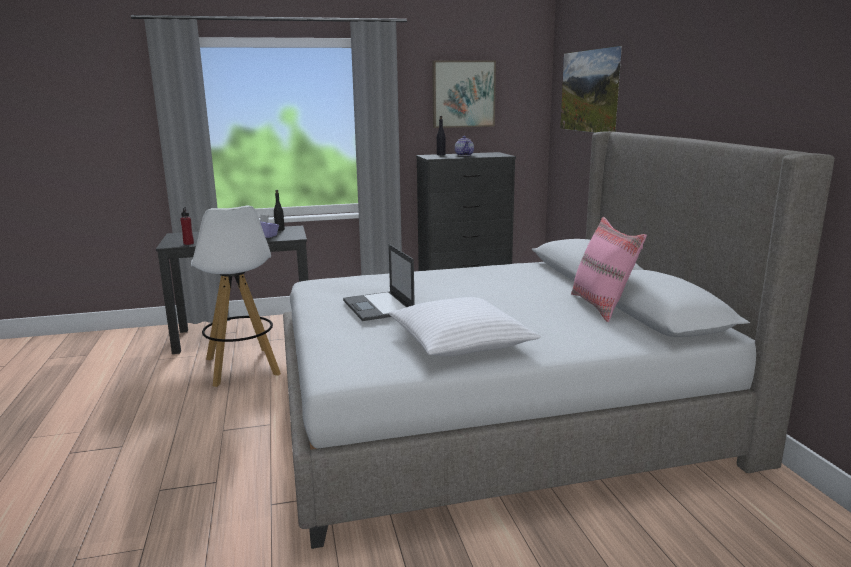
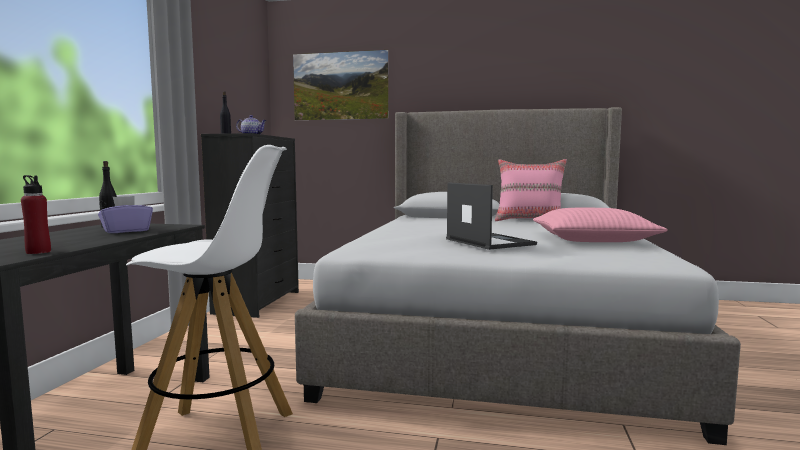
camera: 65 degrees left, 10 degrees down
(379, 307) = (488, 241): laptop -> laptop turned 120 degrees counterclockwise
(460, 341) = (592, 240): white pillow -> pink pillow
(463, 94) = (224, 74): picture -> none

